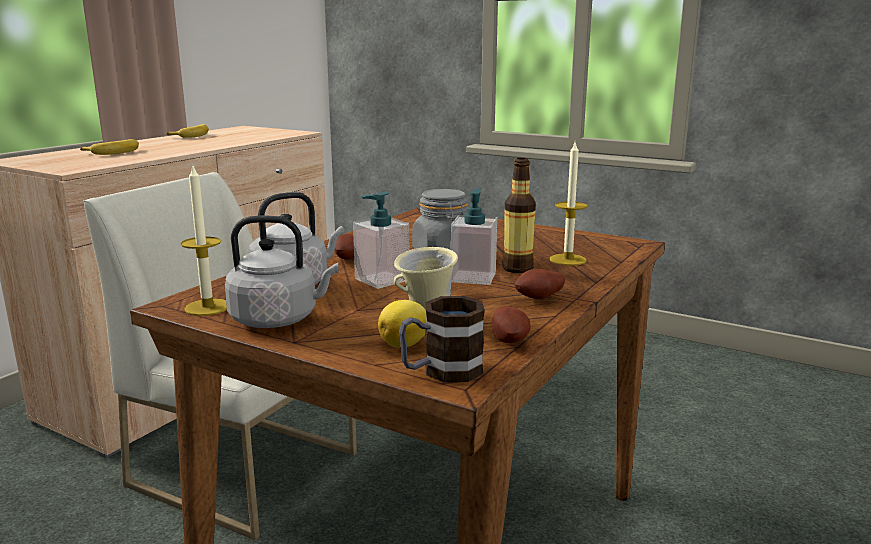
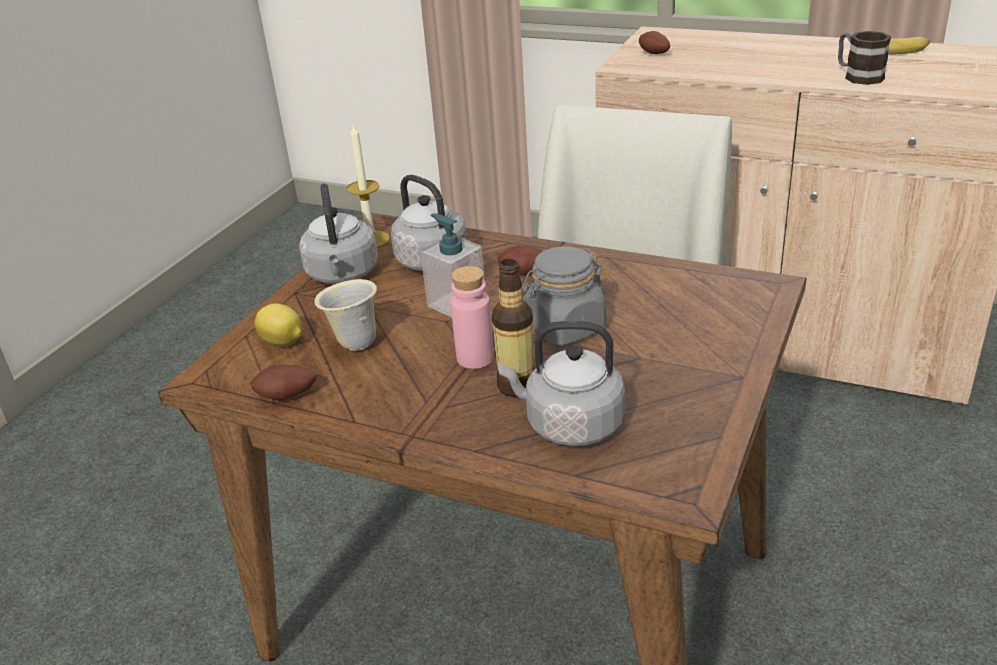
camera: 85 degrees right, 15 degrees up
(114, 152) = (733, 52): banana -> none
(441, 372) = (225, 367): mug -> mug (858, 76)
(473, 277) = (475, 358): soap dispenser -> pink bottle
(540, 299) = (405, 409): potato -> potato (653, 54)
(567, 260) = (569, 425): candle -> grey kettle

